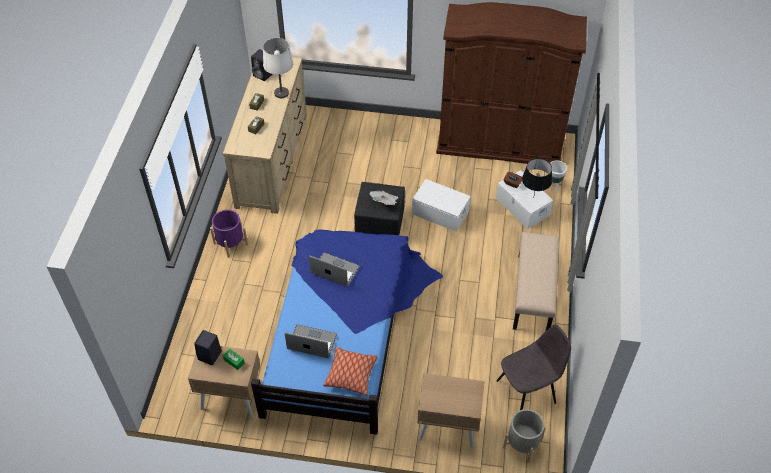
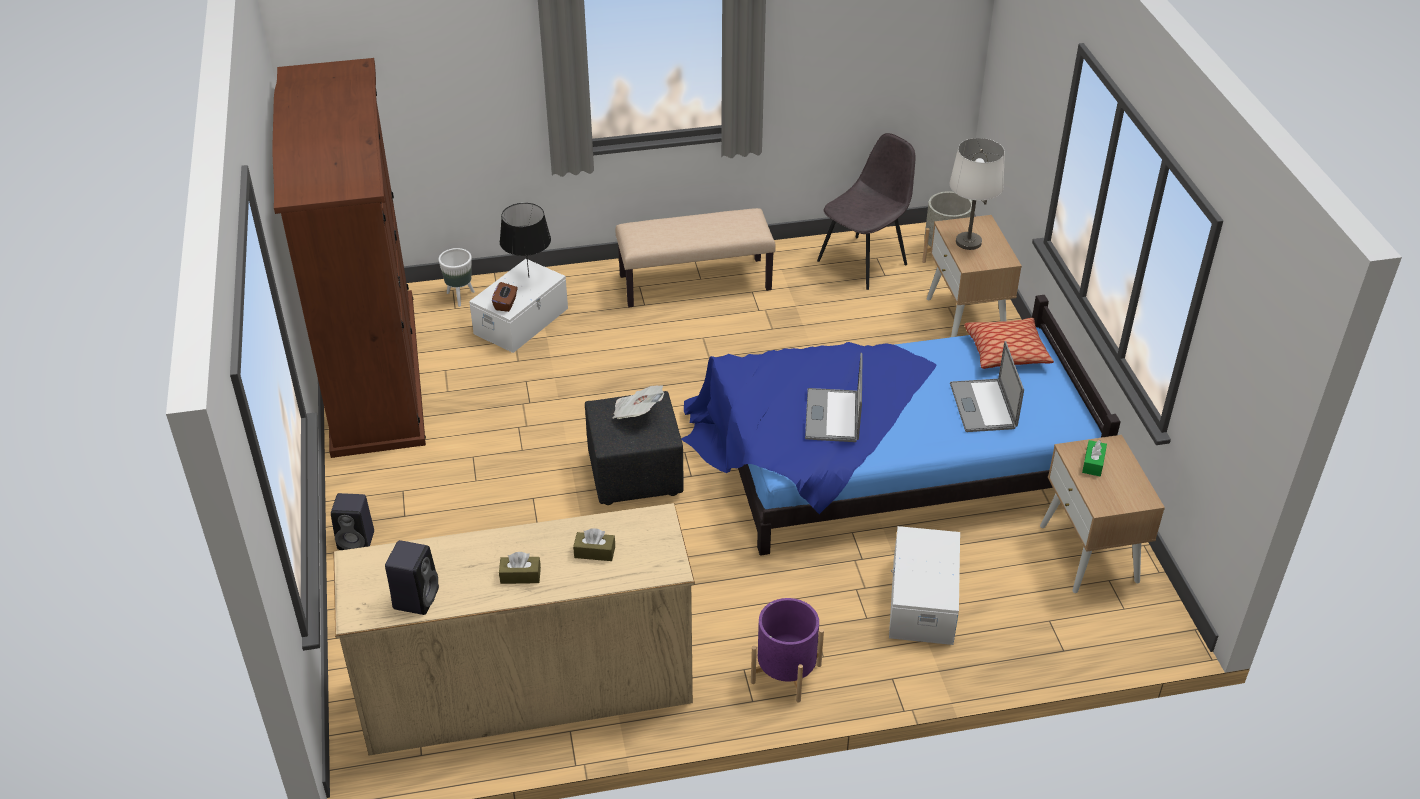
camera: 110 degrees left, 10 degrees down
(209, 356) = (1107, 495): black speaker -> black speaker (357, 540)
(281, 93) = (469, 547): white table lamp -> white table lamp (968, 242)
(440, 212) = (573, 408): white storage box -> white storage box (921, 601)
(527, 391) = (864, 262): grey chair -> grey chair turned 90 degrees clockwise

